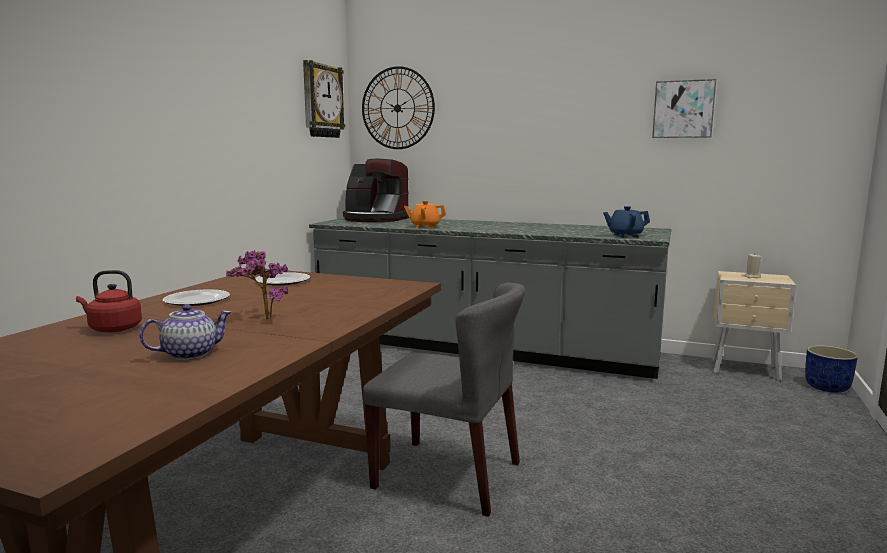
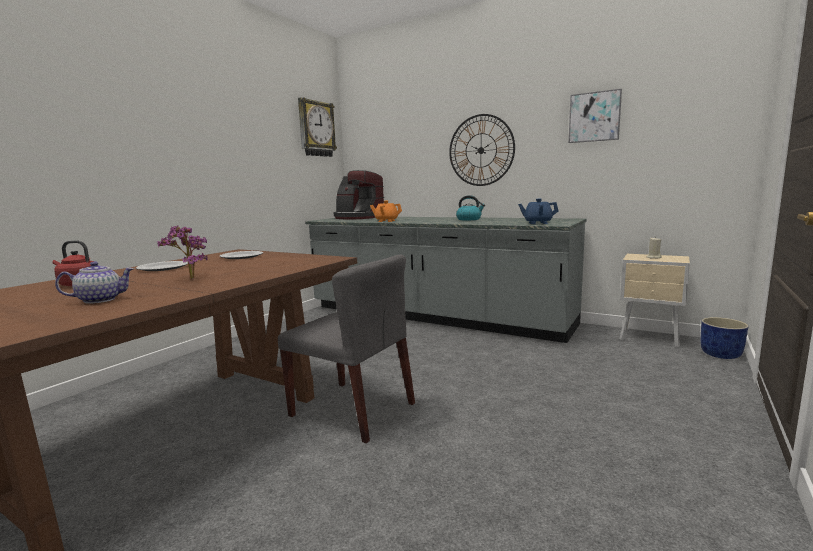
camera: 10 degrees right, 0 degrees up
(397, 108) = (375, 132): wall clock -> wall clock (481, 150)
(530, 226) = (469, 219): none -> kettle

